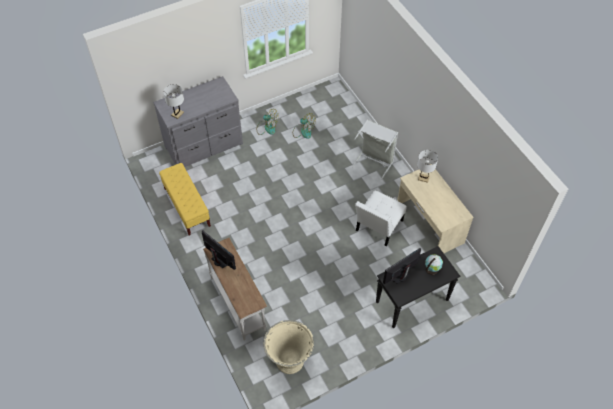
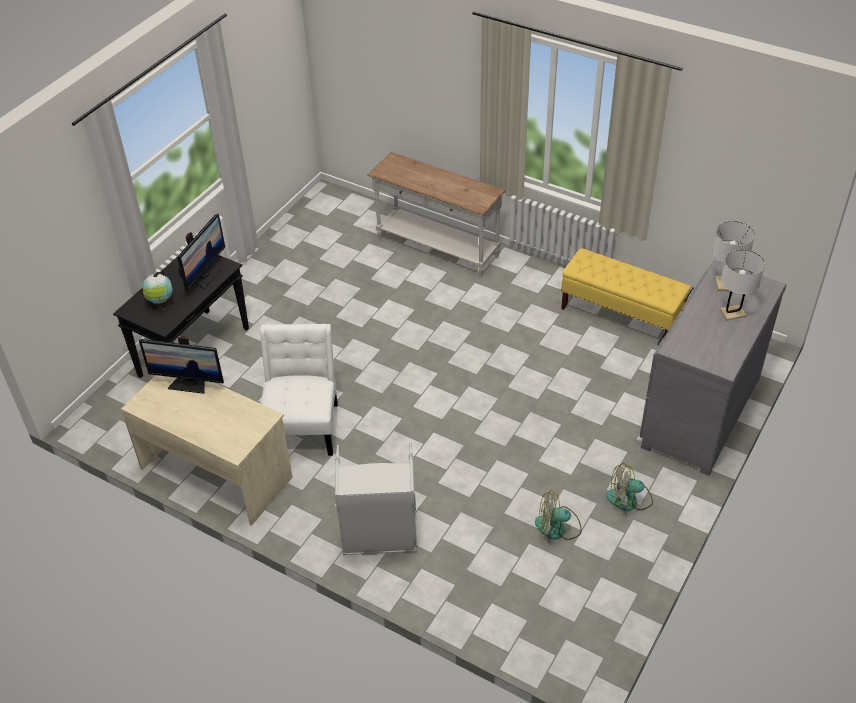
camera: 150 degrees right, 10 degrees down
(219, 261) = (469, 187): monitor -> monitor (189, 384)
(289, 360) = (325, 227): beige planter -> none
(423, 178) = (239, 432): white table lamp -> white table lamp (732, 313)

